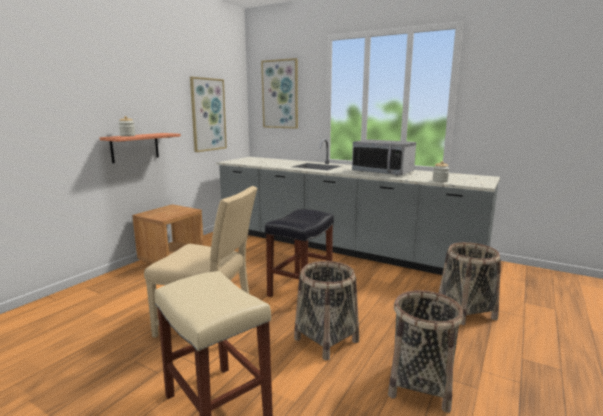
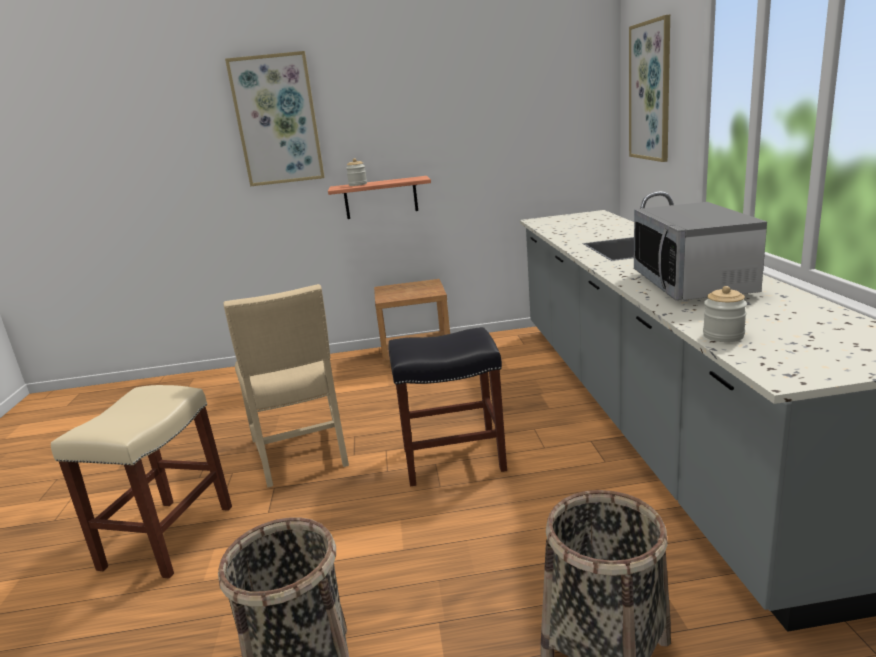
camera: 55 degrees right, 5 degrees up
(208, 115) = (517, 140): picture -> picture (277, 120)
(326, 340) = (345, 541): basket -> none

